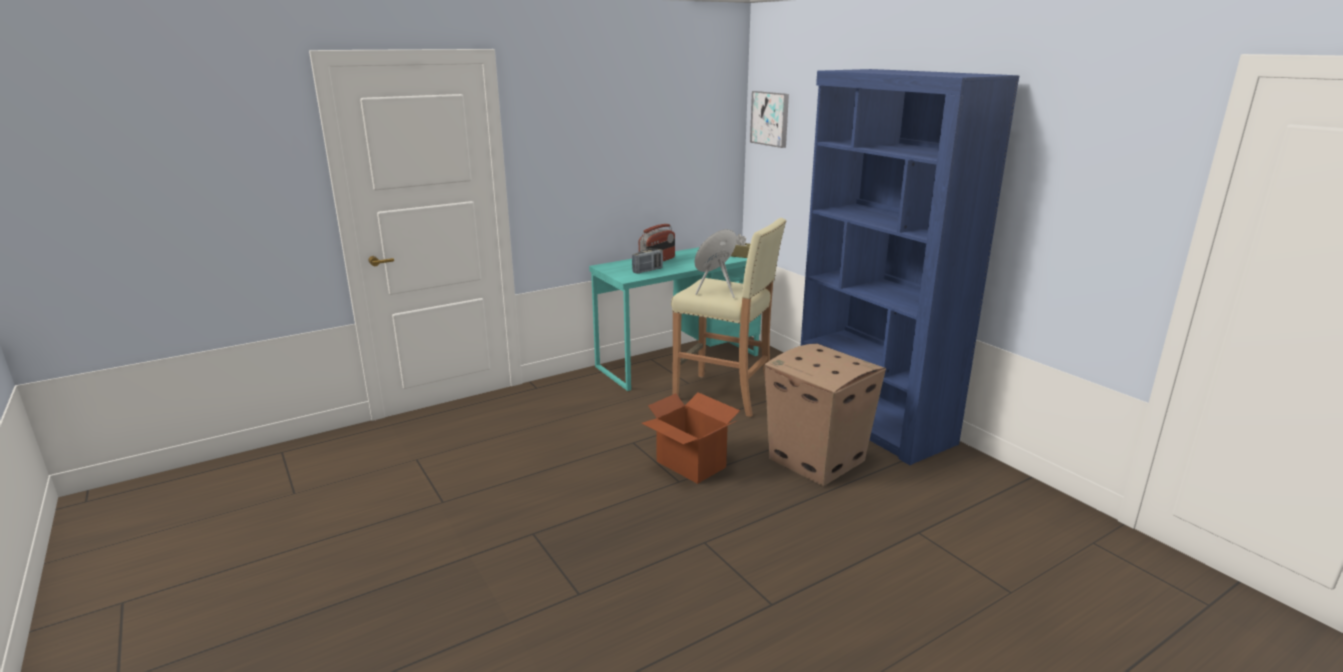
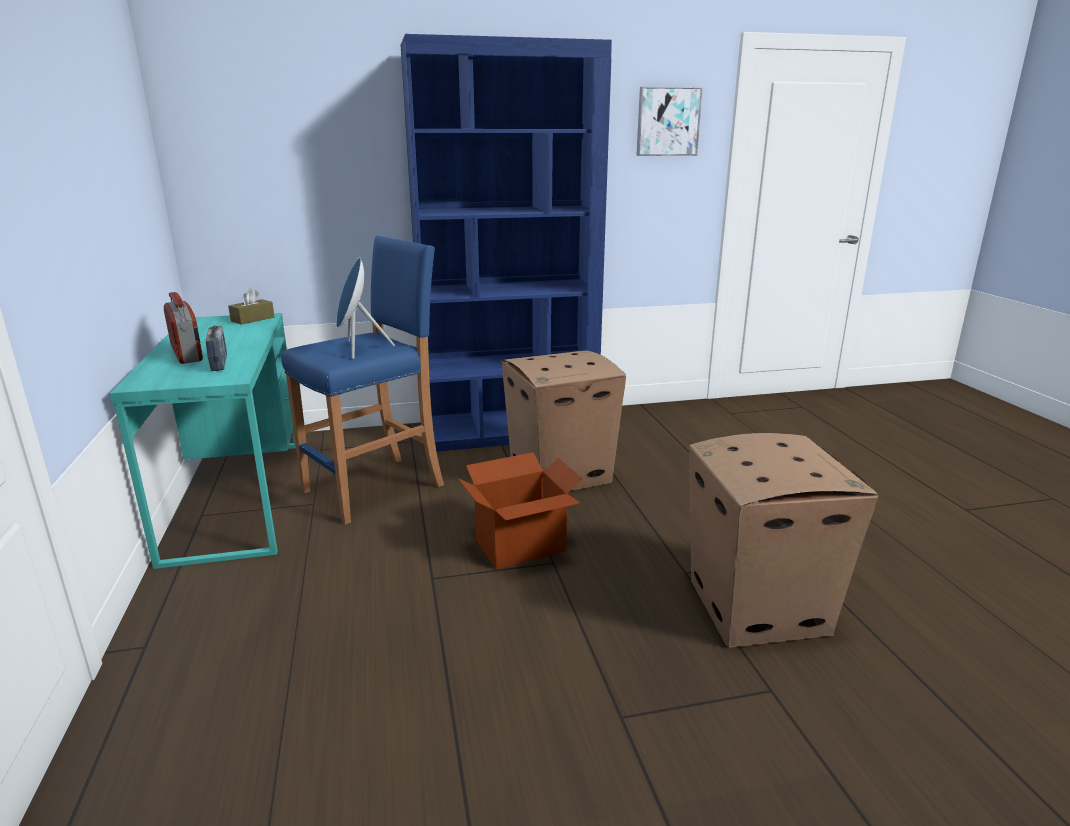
camera: 70 degrees left, 0 degrees up
(678, 583) = (757, 606): none -> cardboard box
(724, 395) = (375, 488): beige stool -> blue stool
(770, 118) = (214, 122): picture -> picture (667, 122)

